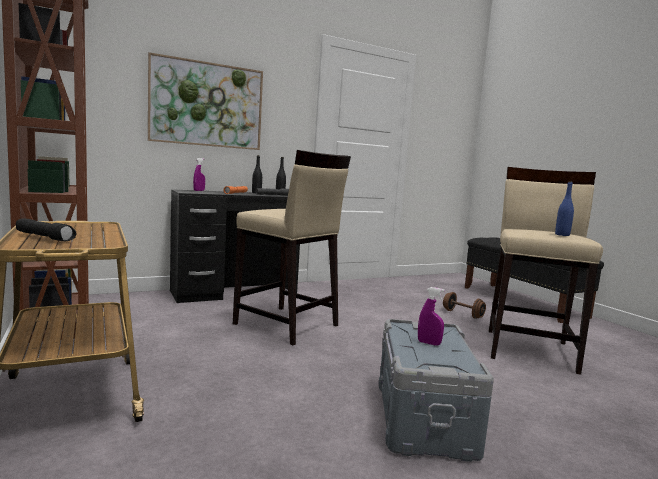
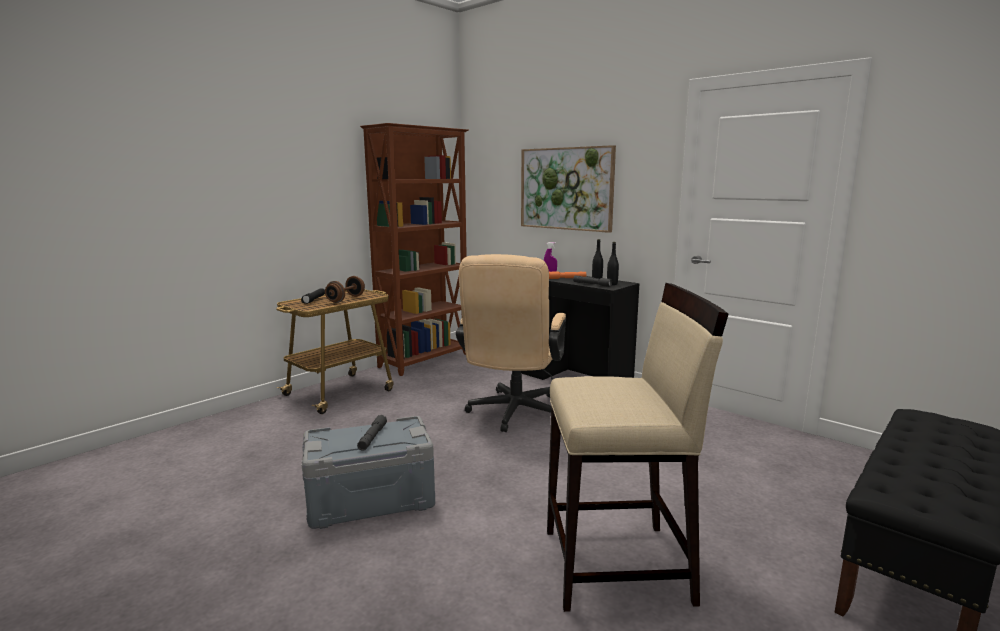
camera: 70 degrees right, 5 degrees up
(286, 325) = (513, 414): beige stool -> beige office chair
(429, 343) = (372, 437): purple spray bottle -> grey flashlight
(462, 314) = (707, 503): brown dumbbell -> brown dumbbell (346, 299)
(562, 235) = (588, 399): blue bottle -> none

